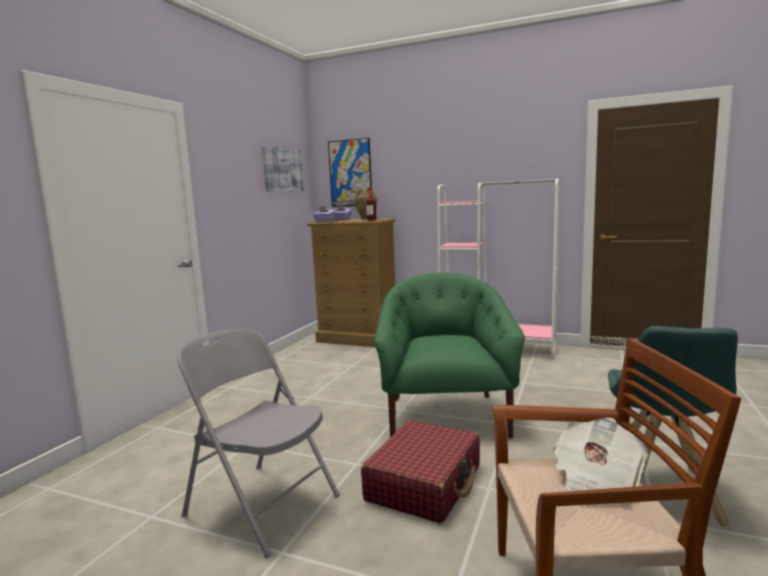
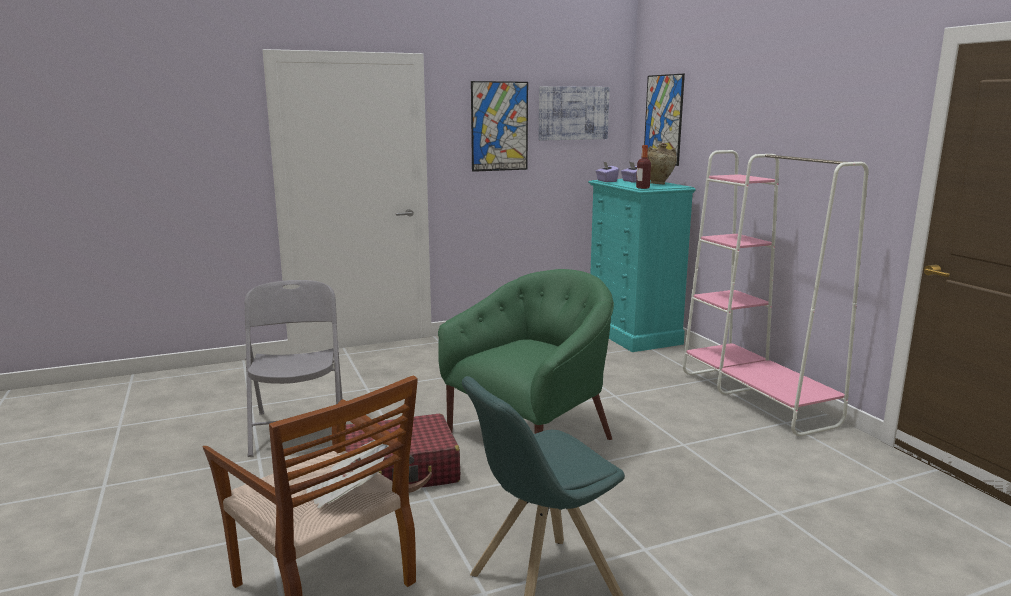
camera: 45 degrees right, 5 degrees up
(241, 178) = (499, 126): none -> picture
(358, 338) = (632, 334): brown dresser -> turquoise dresser

